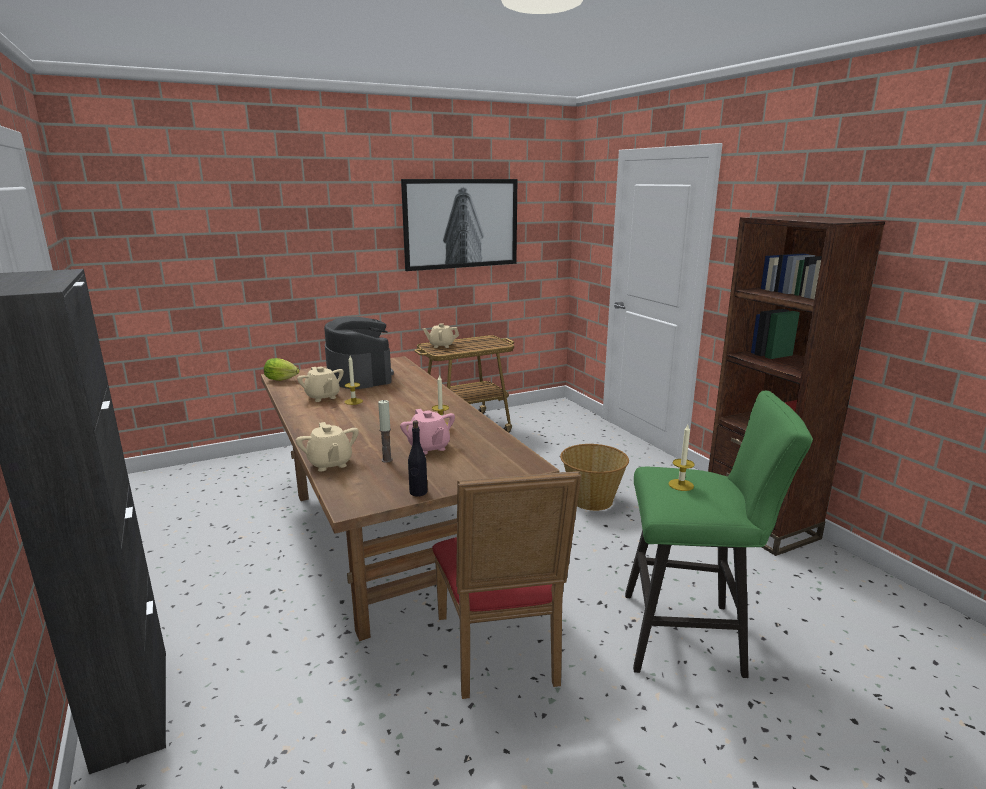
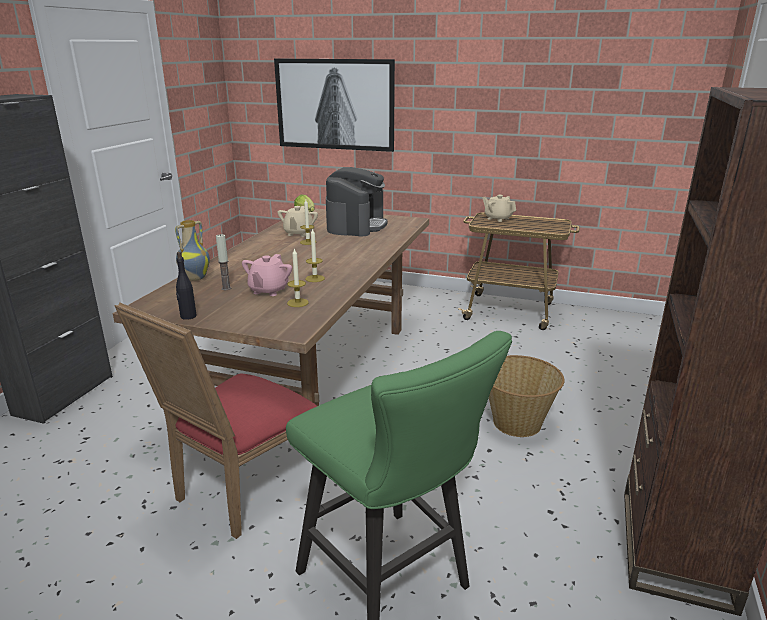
camera: 45 degrees right, 5 degrees up
(330, 464) = (195, 278): beige teapot -> vase
(461, 223) = (553, 87): picture -> picture (335, 104)
(681, 485) = (366, 404): candle -> candle (297, 303)

